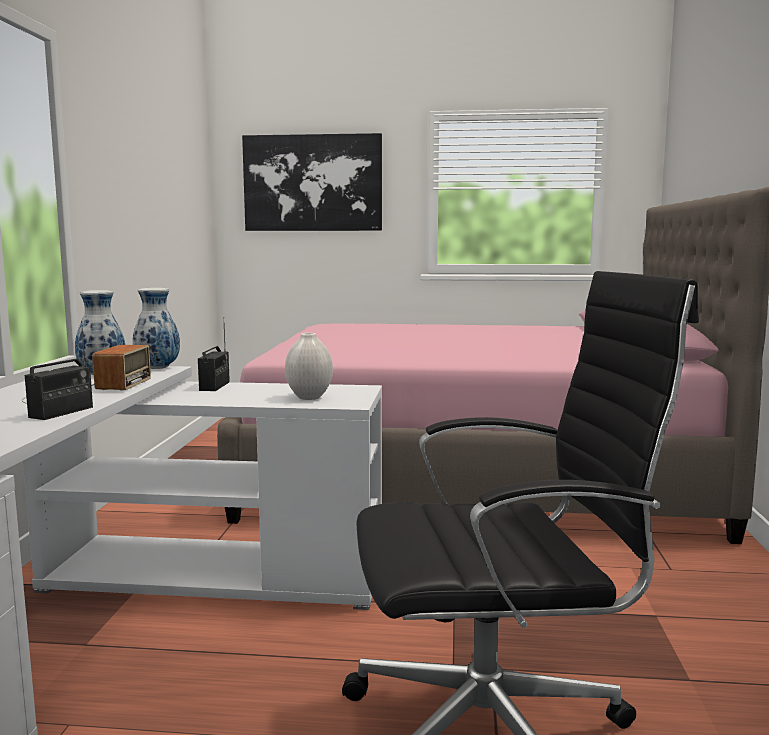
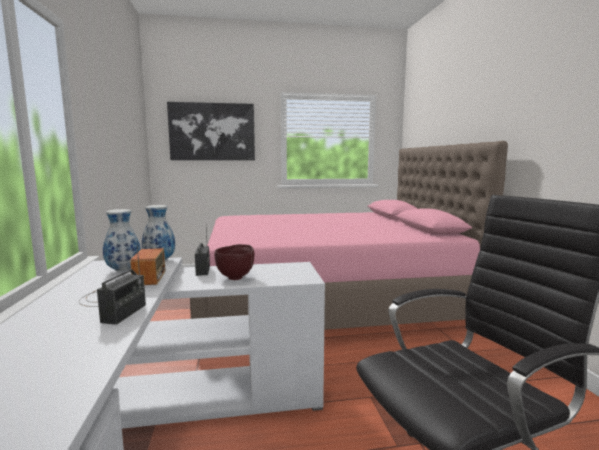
camera: 15 degrees left, 0 degrees up
(251, 395) = (236, 277): none -> brown bowl
(310, 398) = (277, 276): white vase -> none

